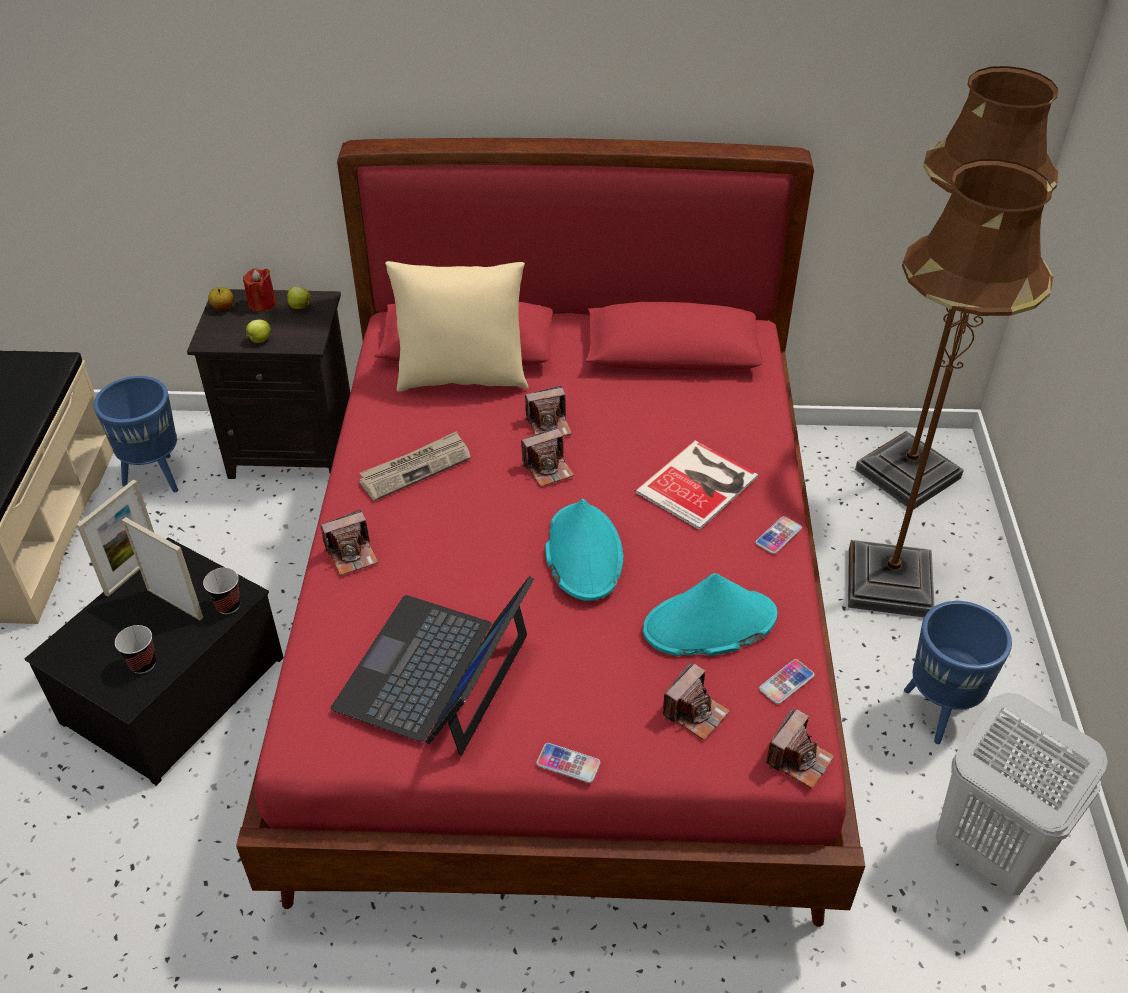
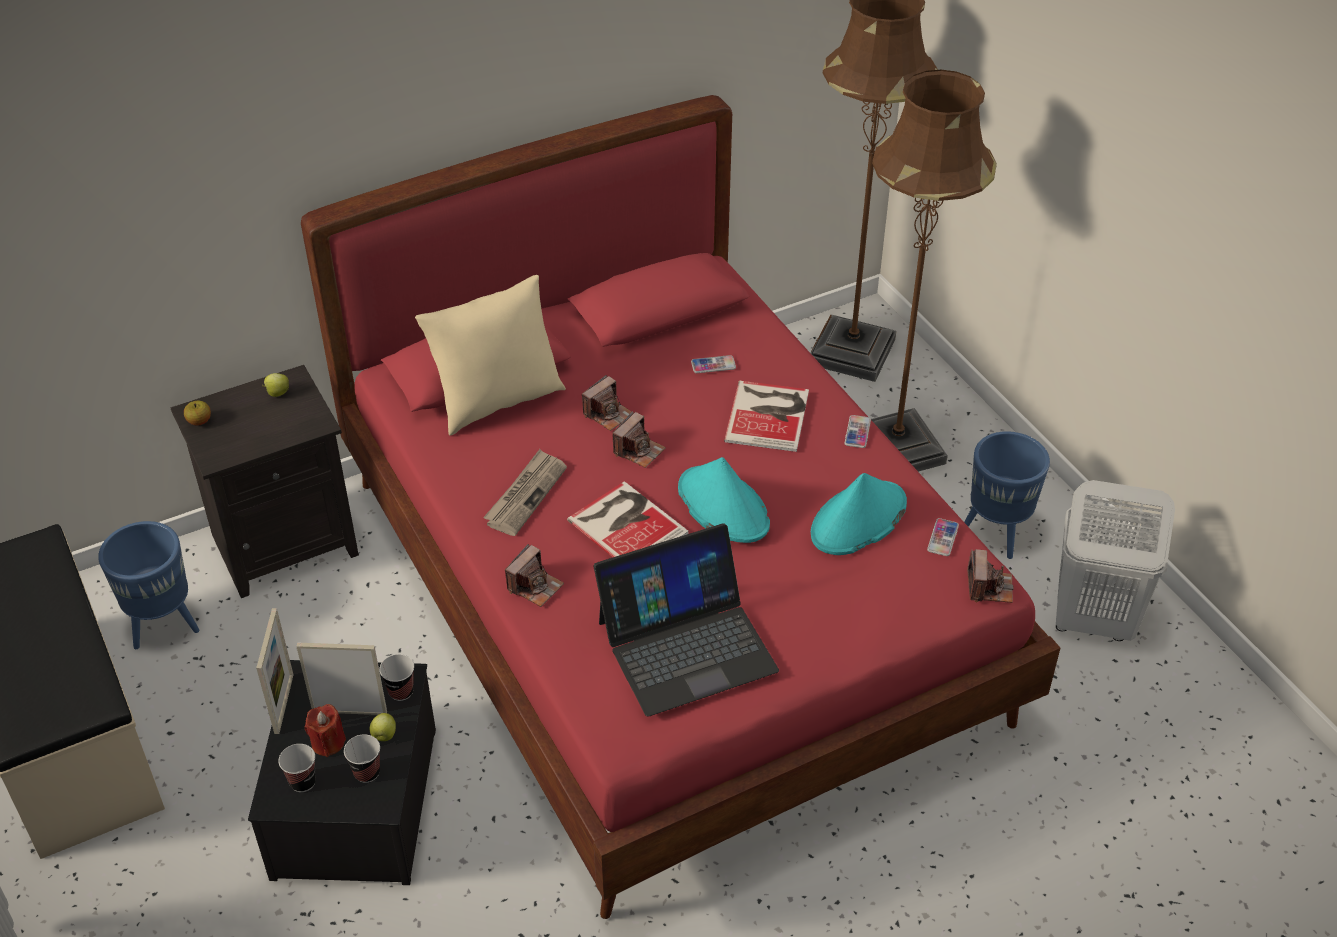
camera: 30 degrees left, 0 degrees up
(89, 647) = (303, 782): none -> cup
(259, 340) = (267, 439): apple -> apple (384, 736)
(262, 304) = (237, 404): red candle -> red candle (328, 742)
(435, 673) = (686, 645): laptop -> laptop turned 105 degrees counterclockwise
(479, 532) = (627, 524): none -> book
(568, 763) = (835, 664): phone -> phone (713, 365)
(695, 712) = (896, 587): camera -> none

